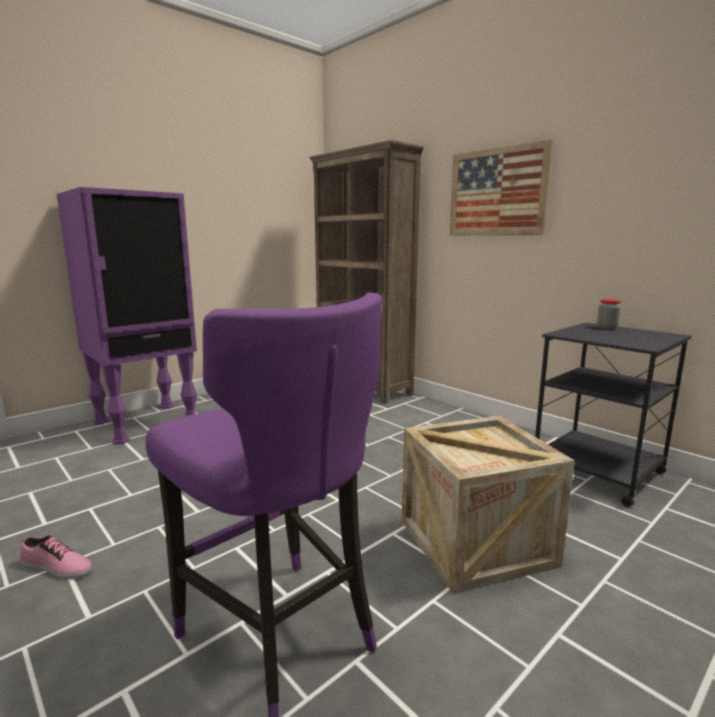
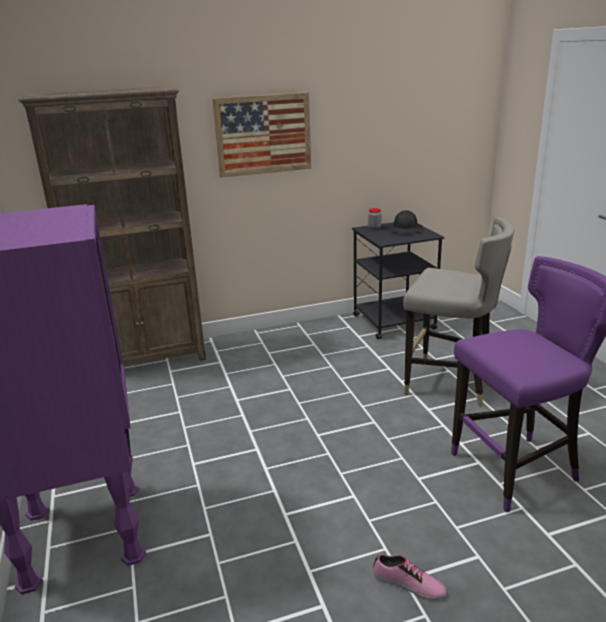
camera: 65 degrees left, 10 degrees up
(56, 567) = (408, 584): shoe -> shoe turned 75 degrees clockwise
(475, 542) = (449, 384): crate -> grey stool
(638, 336) = (405, 229): none -> black hard hat

